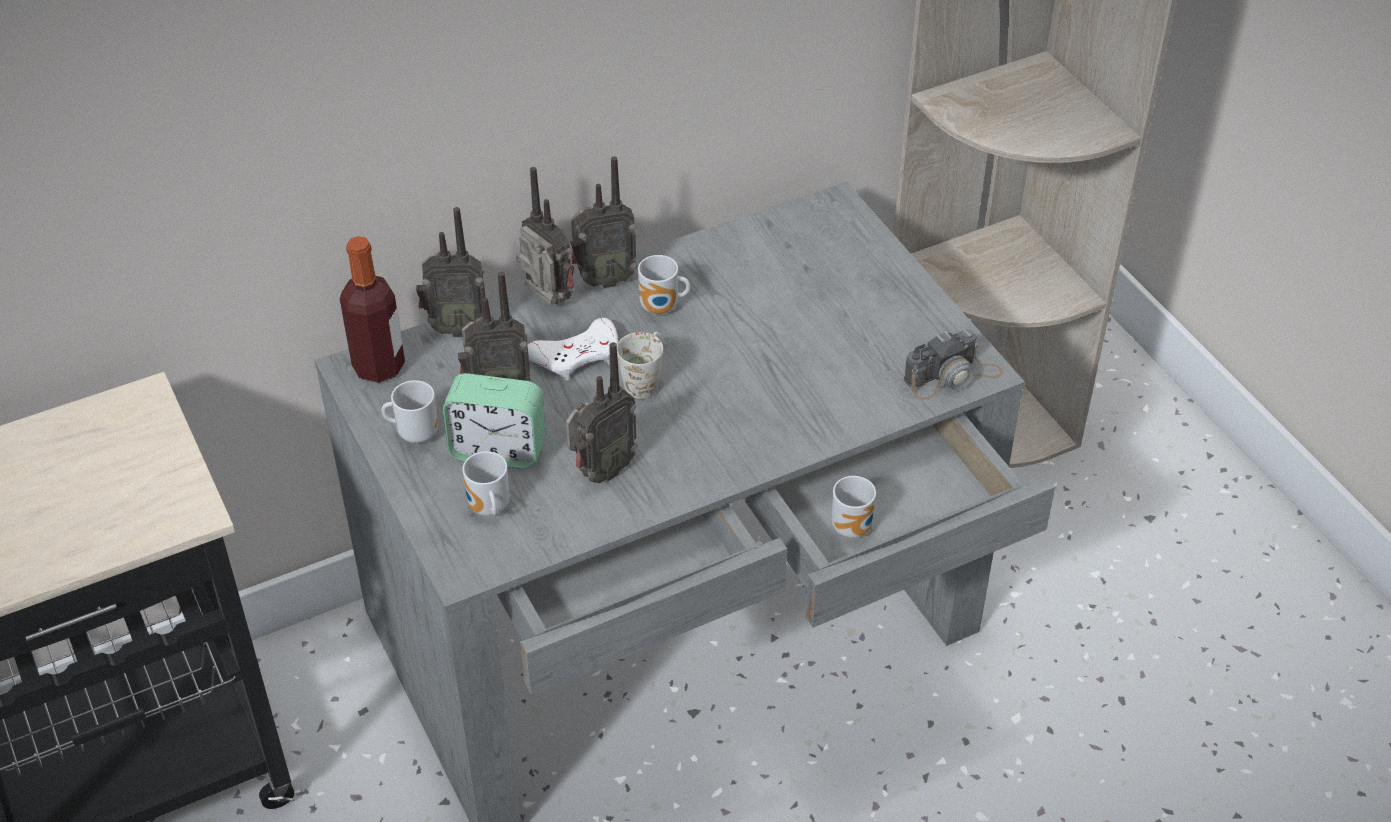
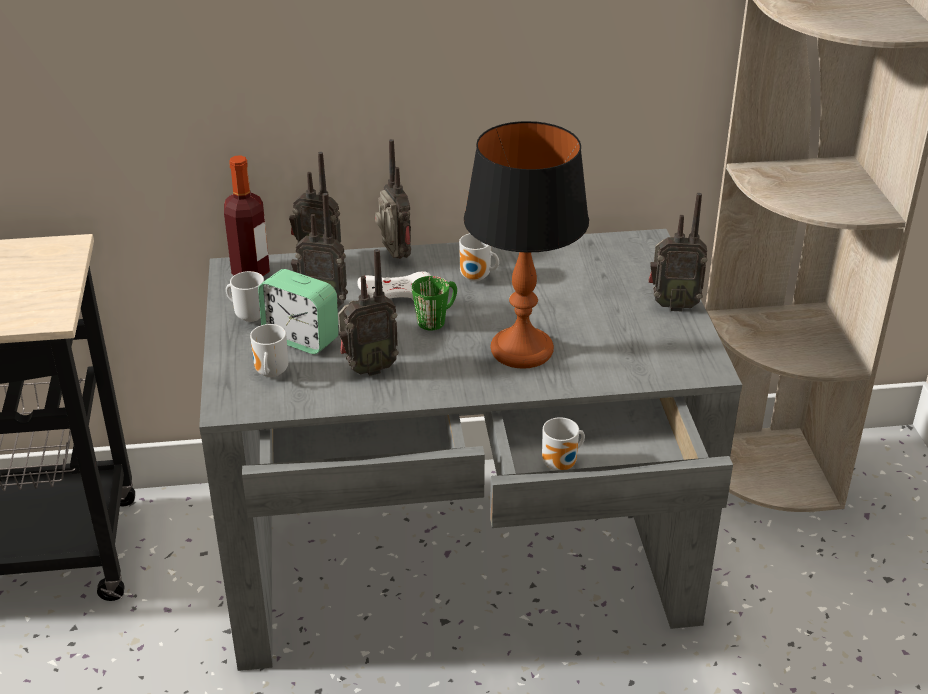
camera: 20 degrees right, 10 degrees down
(603, 279) = (444, 252): radio -> radio (672, 305)
(645, 379) = (437, 319): white mug -> green mug
(765, 399) = (522, 350): none -> table lamp
(953, 376) = (682, 368): camera -> none

